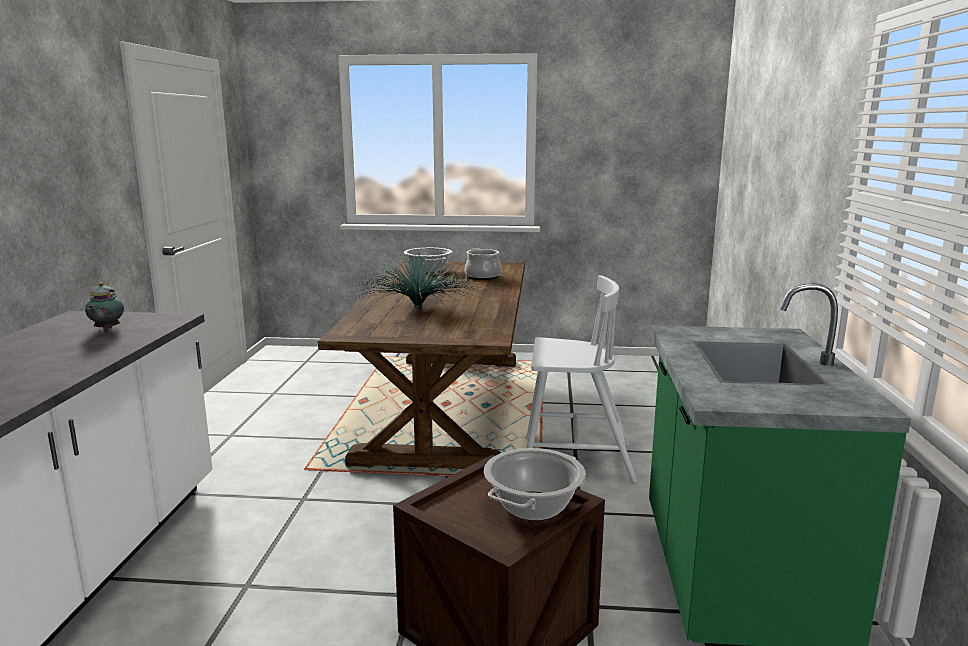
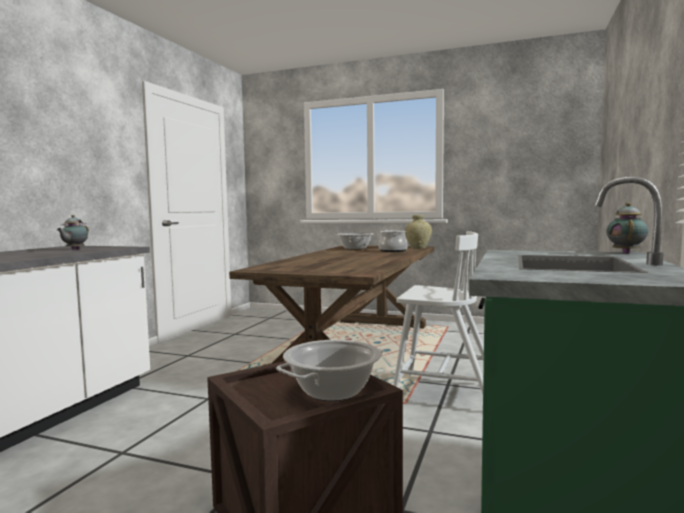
camera: 15 degrees right, 10 degrees down
(418, 306) = (325, 260): potted plant -> none
(509, 268) = (418, 248): none -> beige vase
(788, 333) = (626, 253): none -> teapot

